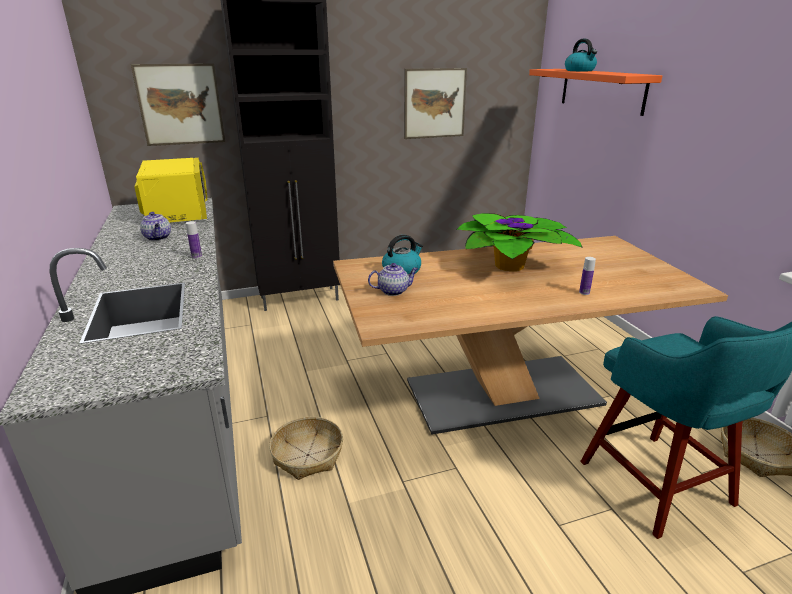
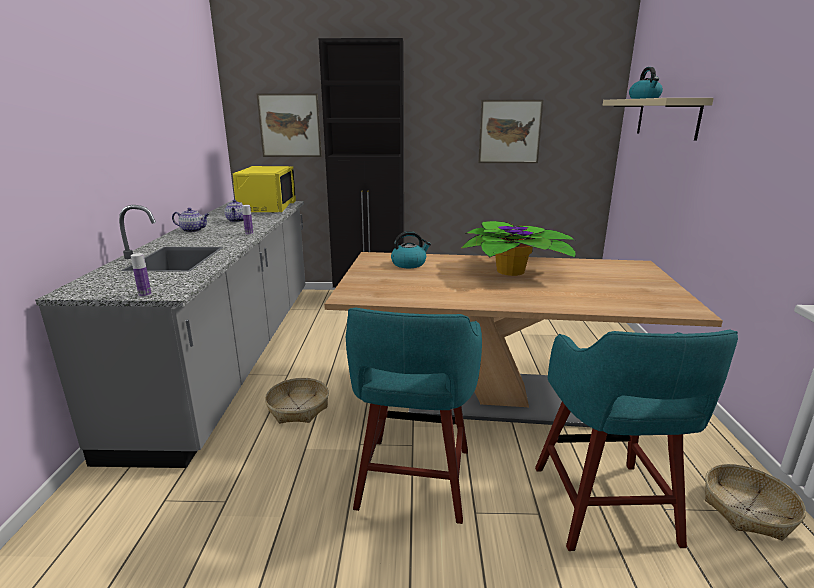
camera: 20 degrees right, 5 degrees down
(393, 291) = (386, 276): teapot -> teapot (193, 230)
(482, 508) = (413, 481): none -> turquoise stool
(584, 292) = (560, 298): bottle -> bottle (145, 295)
(601, 90) = (667, 117): orange shelf -> beige shelf

